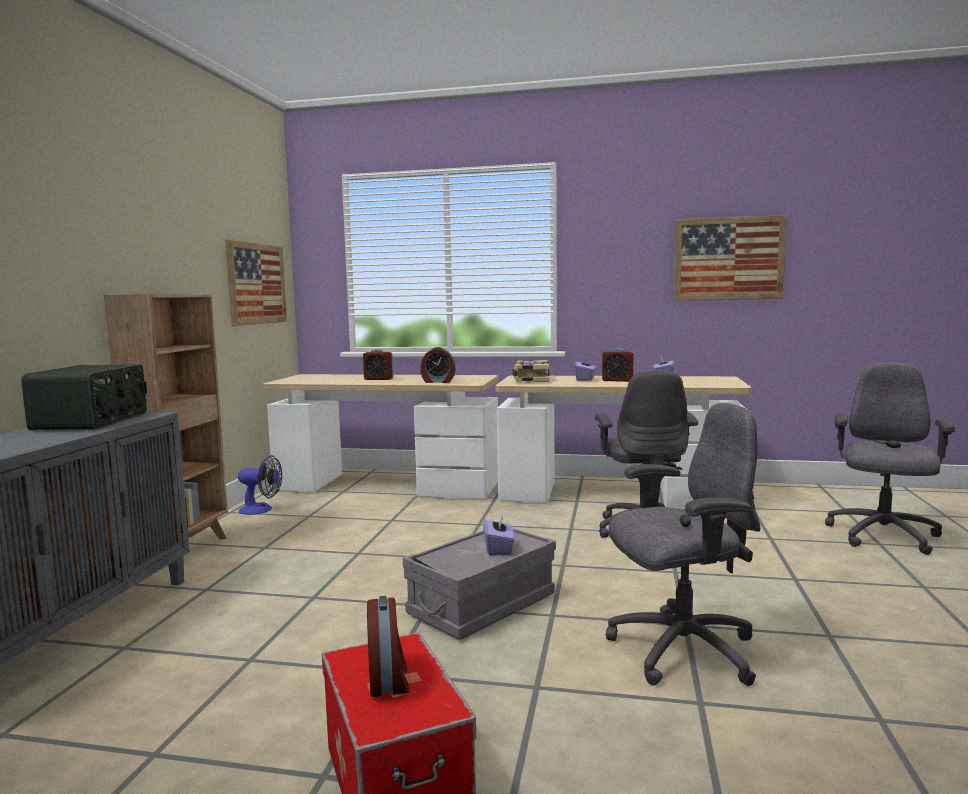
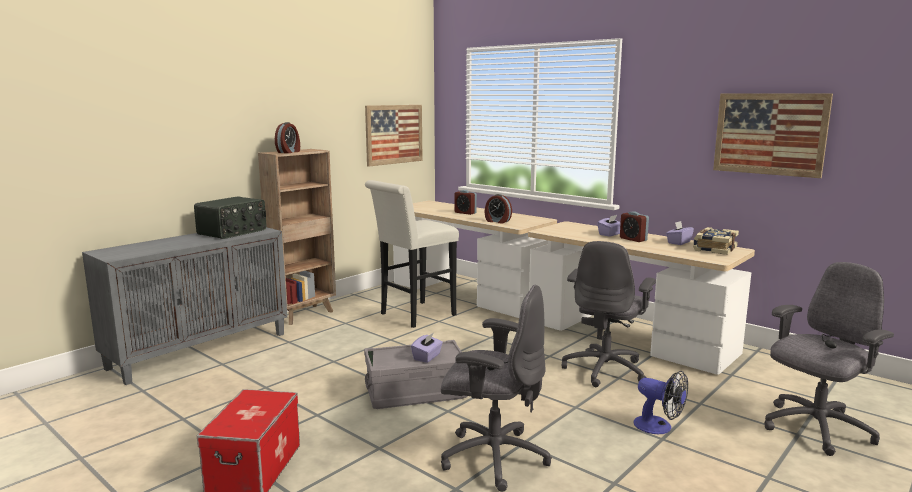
camera: 30 degrees right, 5 degrees up
(261, 510) = (372, 296): fan -> fan (659, 427)
(350, 520) = (413, 316): none -> white stool
(389, 679) = (250, 410): alarm clock -> alarm clock (289, 152)
(530, 380) = (566, 229): book -> book (714, 249)

